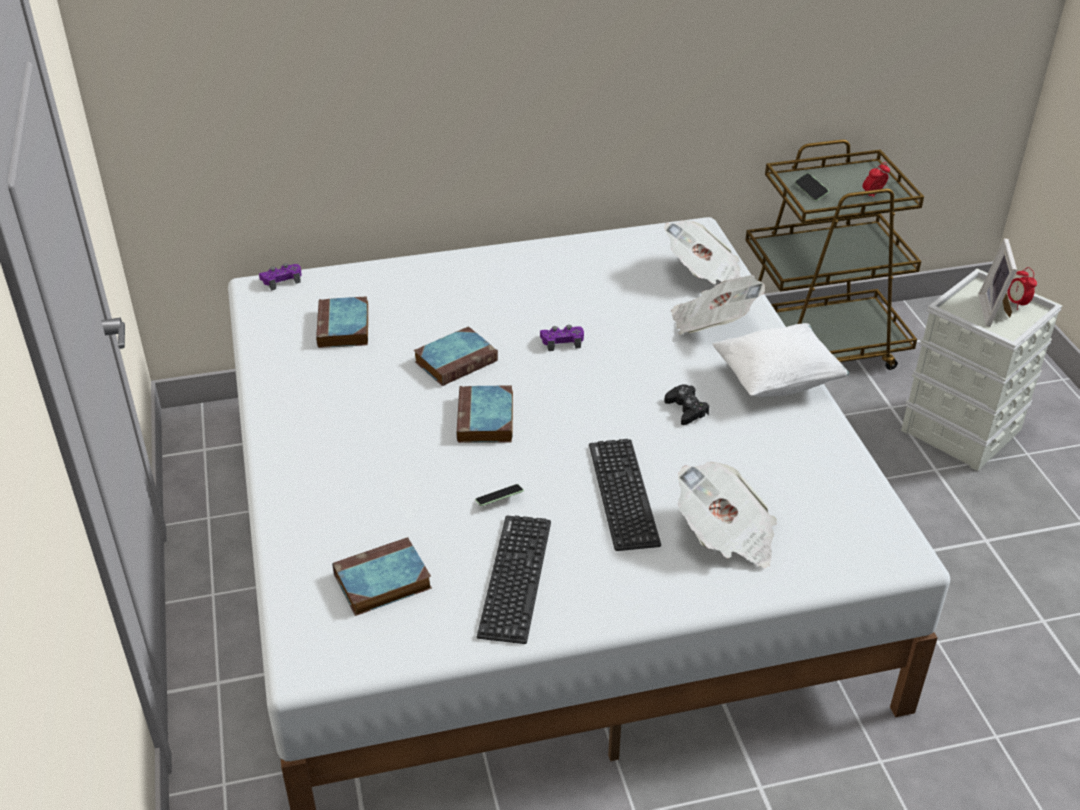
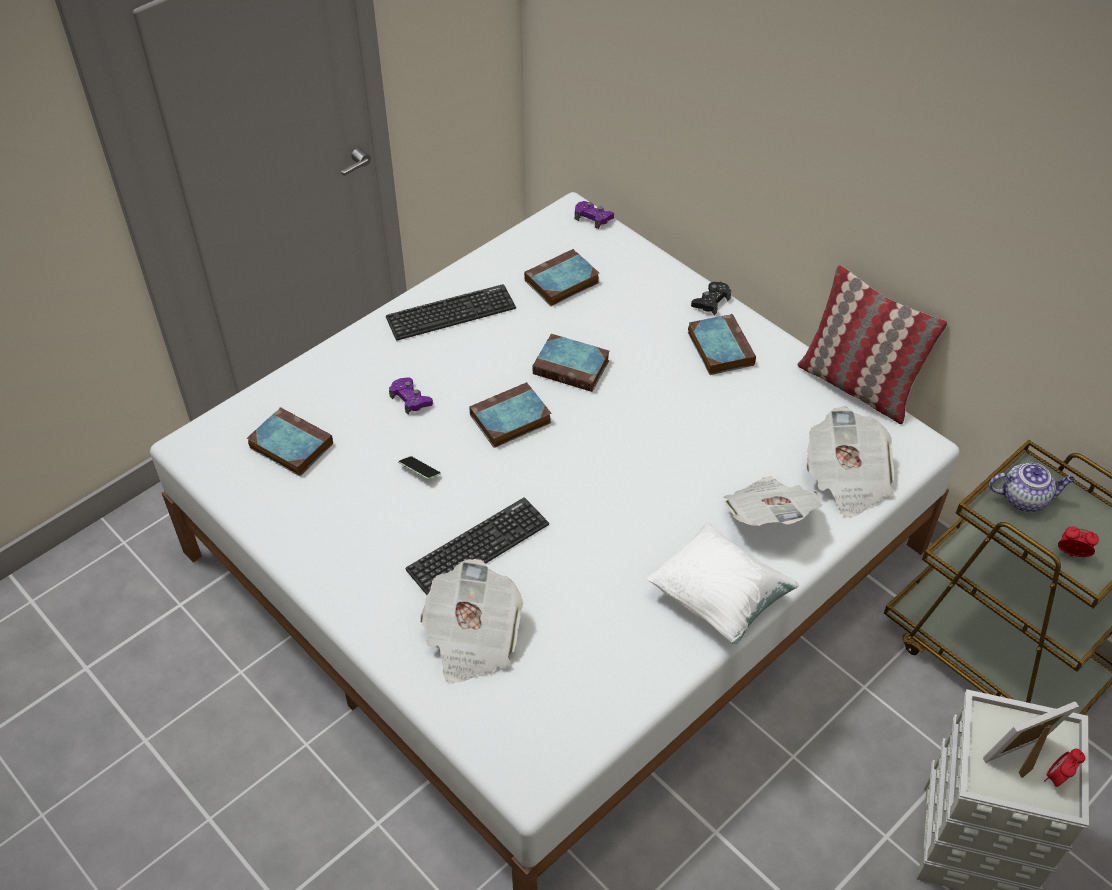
camera: 60 degrees right, 10 degrees up
(511, 277) = (719, 347): none -> book
(515, 578) = (338, 520): keyboard -> keyboard (451, 313)
(562, 341) = (653, 421): purple game controller -> purple game controller (410, 399)
(615, 232) = (857, 385): none -> pillow
(686, 409) = (622, 546): black game controller -> black game controller (711, 301)
(811, 191) = (1025, 498): phone -> teapot

